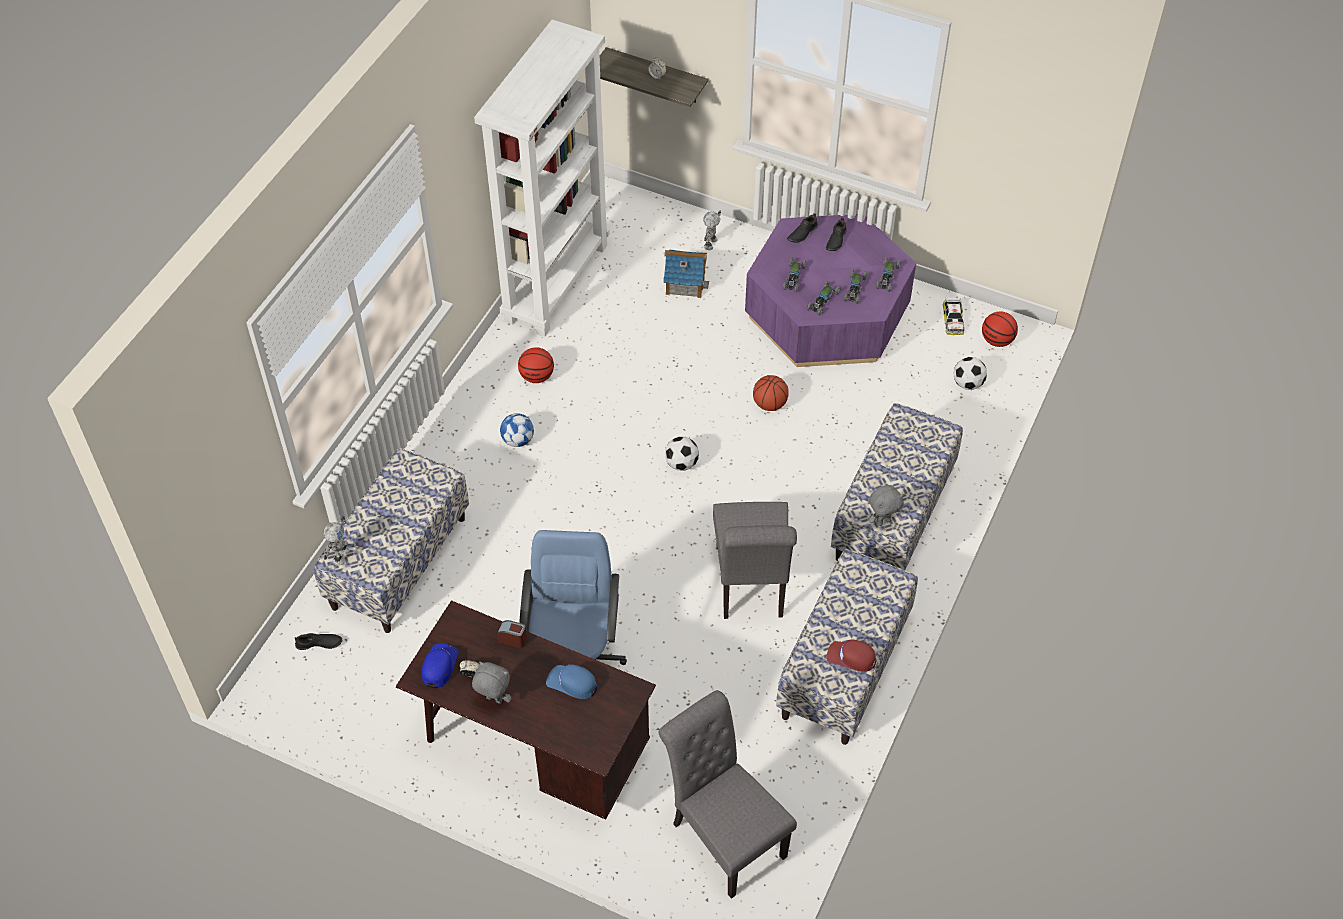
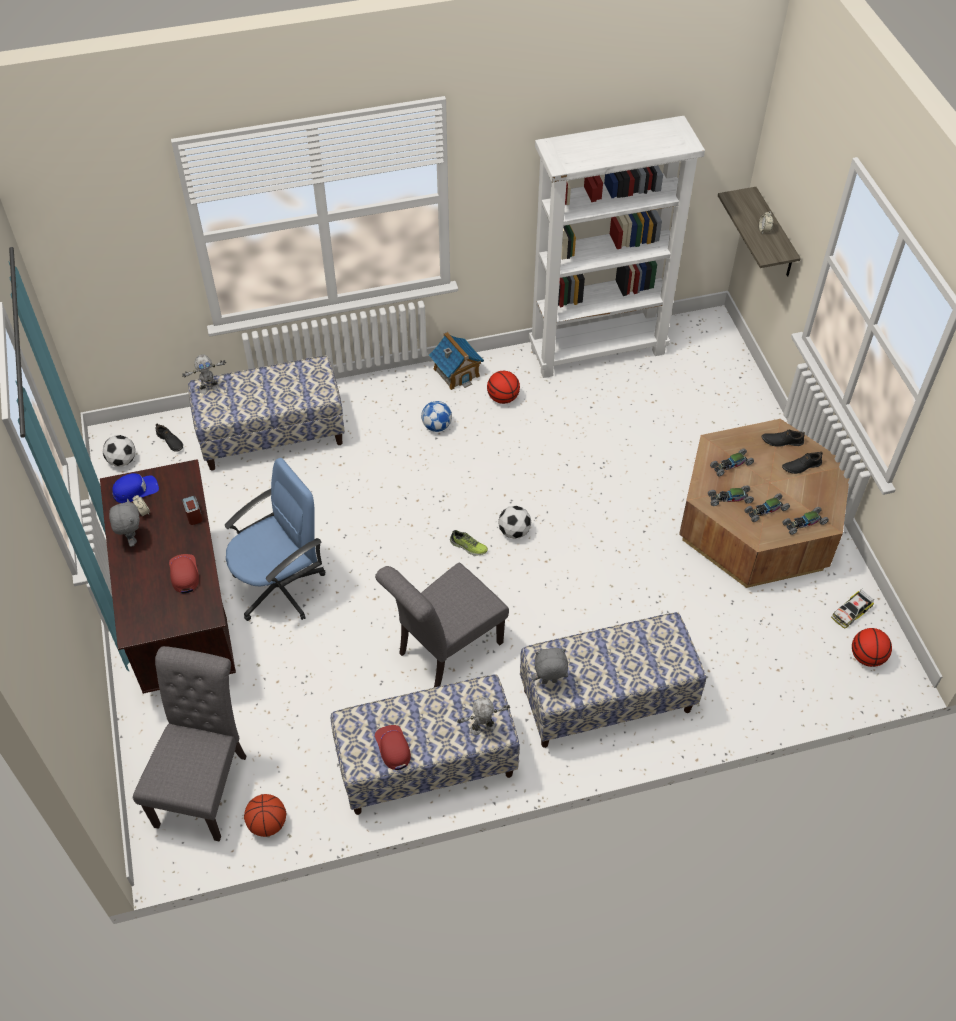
camera: 50 degrees right, 0 degrees up
(572, 683) = (184, 574): blue cap -> red cap
(665, 503) = (468, 546): none -> shoe
(685, 283) = (683, 420): toy house -> toy house (456, 372)
(711, 244) = (738, 409): toy robot -> toy robot (483, 728)
(769, 404) = (627, 547): basketball -> basketball (267, 823)
(827, 313) = (757, 524): purple coffee table -> brown coffee table
(883, 521) = (549, 682): grey plush toy -> grey plush toy turned 150 degrees clockwise
(968, 384) = (797, 666): football -> football (122, 460)

